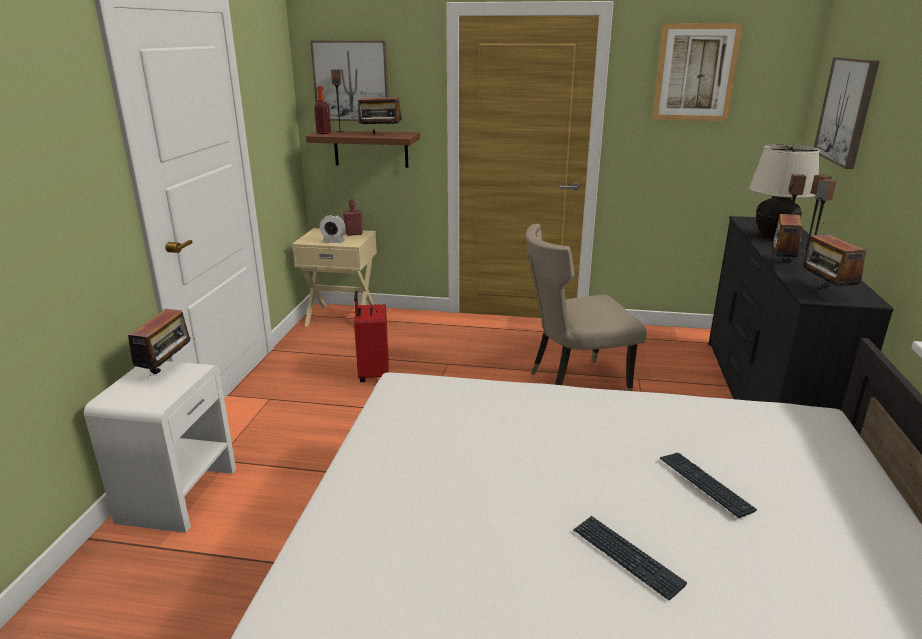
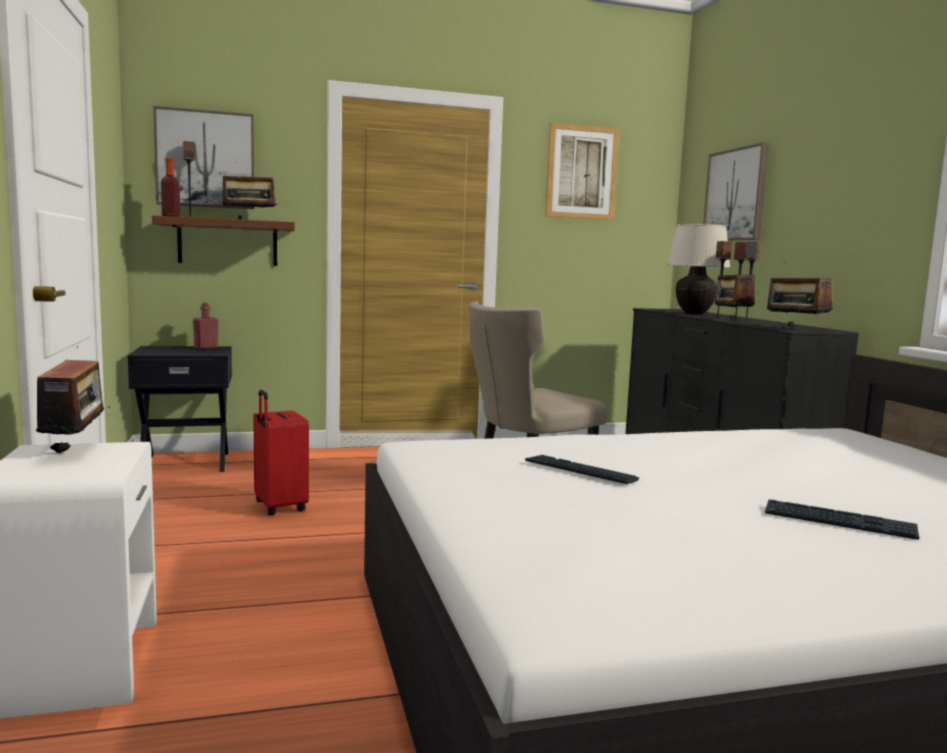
camera: 25 degrees left, 15 degrees down
(333, 241) = (186, 353): alarm clock -> none
(342, 317) = (185, 462): beige nightstand -> black nightstand
(705, 484) = (827, 472): keyboard -> keyboard (580, 471)

